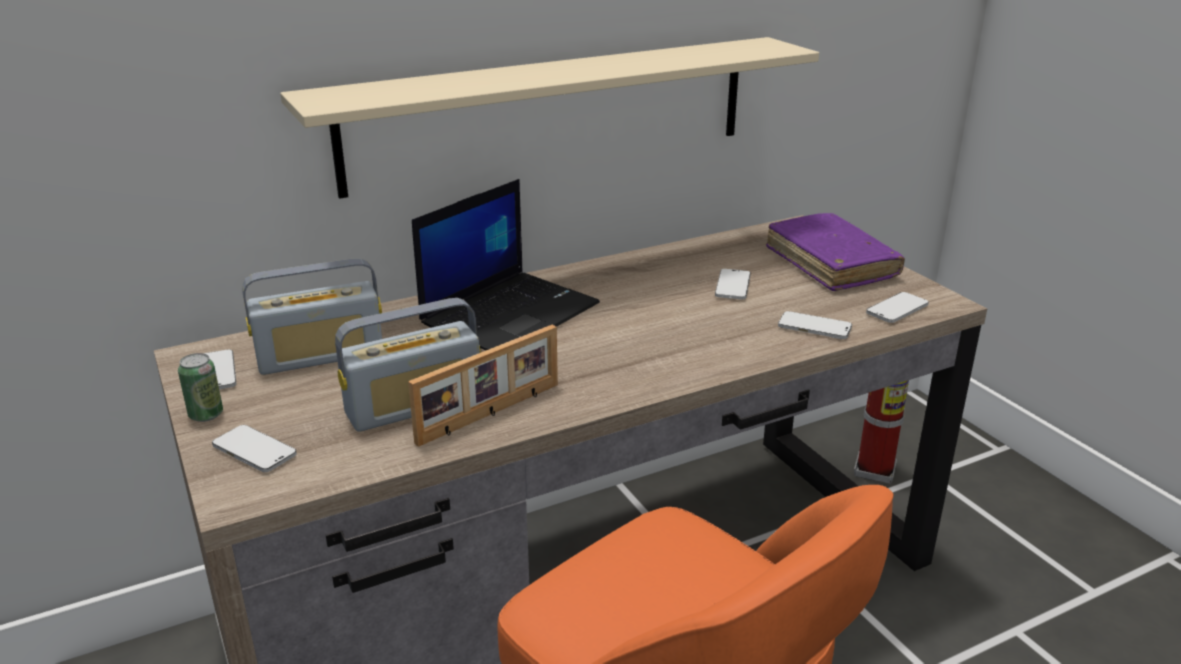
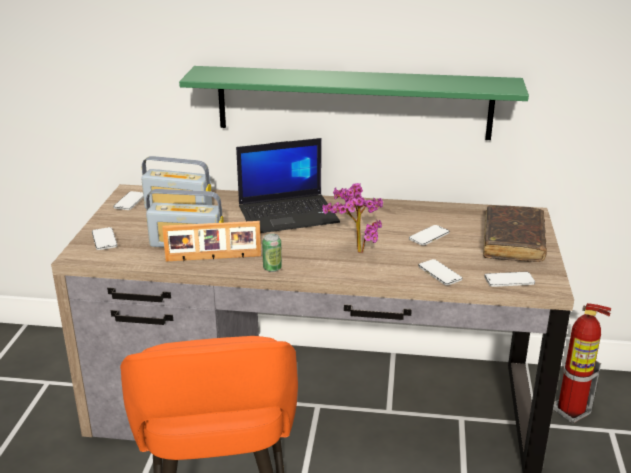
camera: 35 degrees right, 0 degrees up
(206, 415) = (105, 218): can -> can (272, 268)
(552, 113) = (353, 102): beige shelf -> green shelf
(673, 334) = (354, 251): none -> potted plant
(830, 263) = (513, 242): purple book -> brown book

